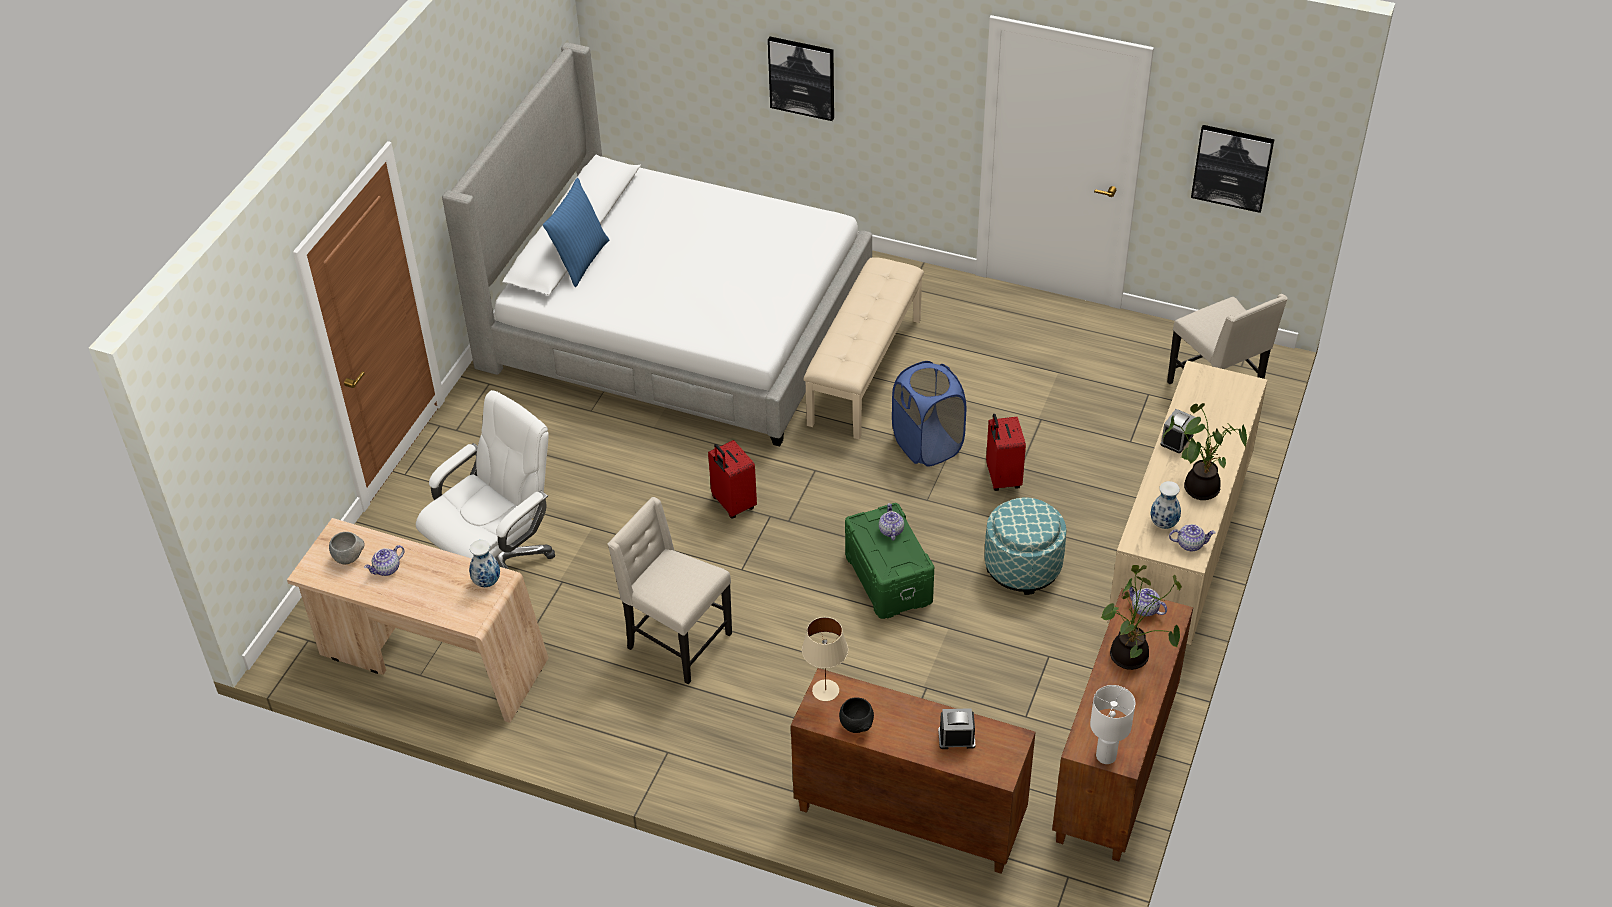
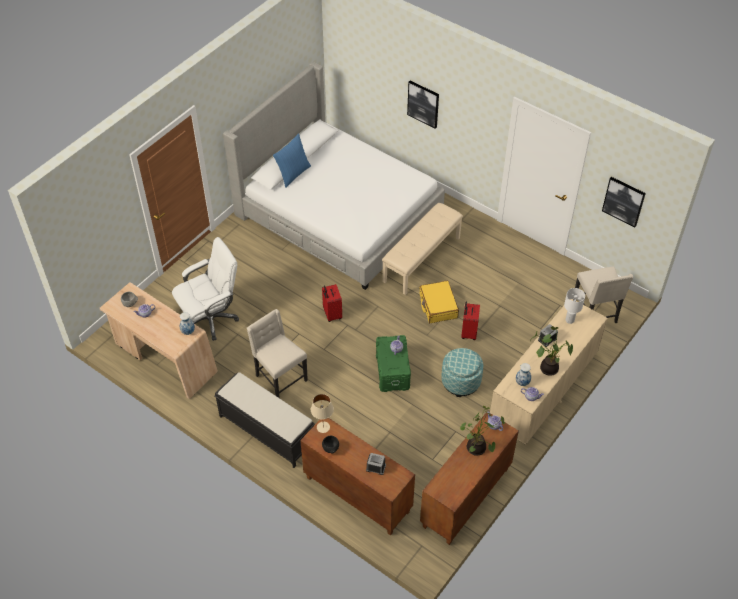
camera: 15 degrees right, 5 degrees up
(686, 743) = (266, 430): none -> black bench
(927, 445) = (438, 306): blue laundry basket -> yellow suitcase
(1106, 756) = (444, 496): white table lamp -> white table lamp (570, 320)

